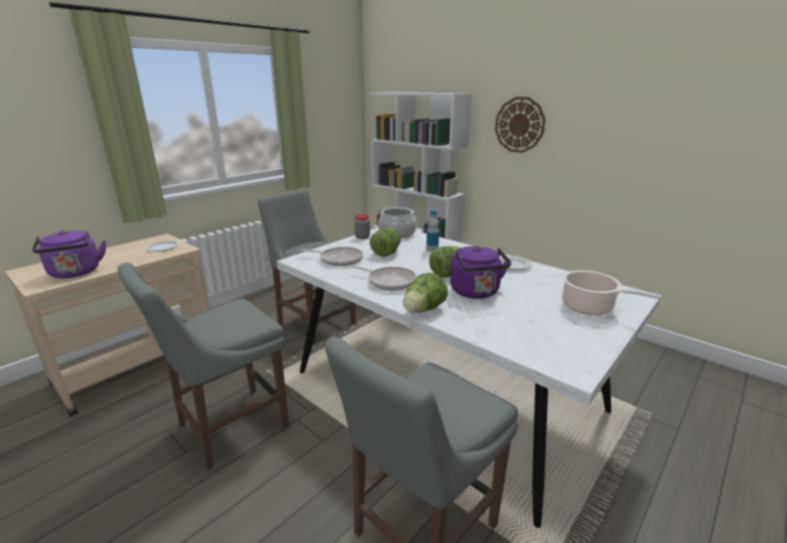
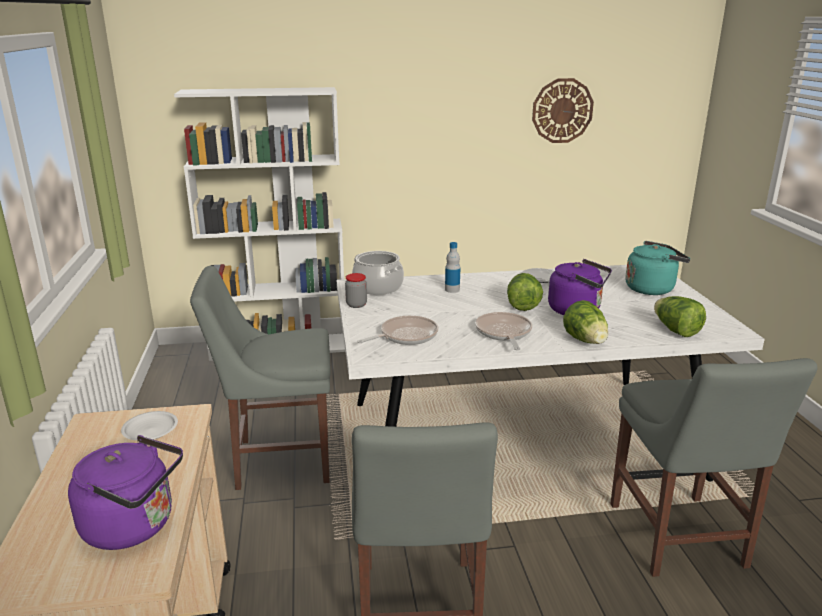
camera: 50 degrees left, 0 degrees up
(387, 252) = (425, 309): lettuce -> lettuce (675, 330)
(389, 281) = (503, 333): frying pan -> frying pan turned 75 degrees counterclockwise
(519, 125) = (403, 122): wall clock -> wall clock (562, 111)
(590, 308) = (652, 288): cooking pot -> turquoise kettle

